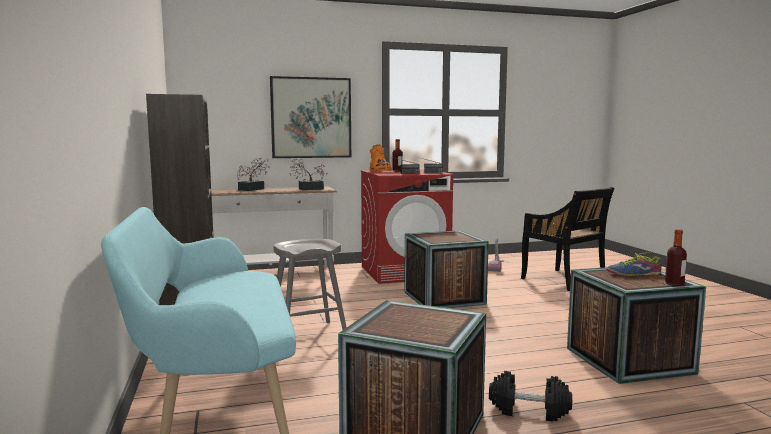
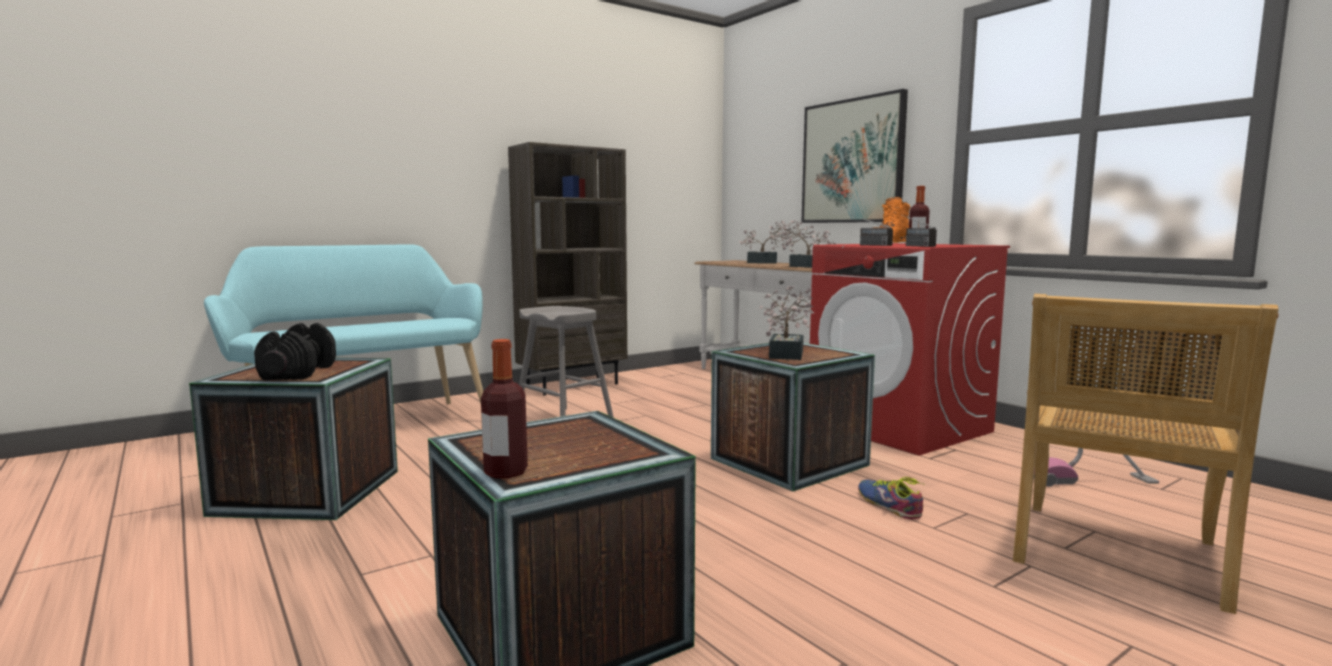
camera: 70 degrees right, 0 degrees up
(448, 237) = (787, 353): none -> potted plant
(528, 410) = (342, 545): black dumbbell -> black dumbbell (298, 372)
(564, 280) = (1116, 554): black chair -> beige chair
(634, 274) = (583, 446): shoe -> shoe (888, 505)

